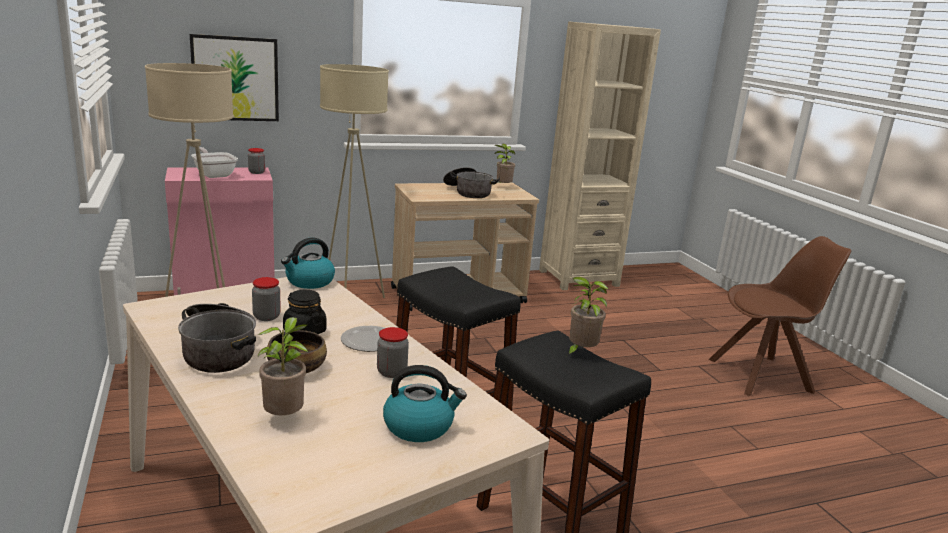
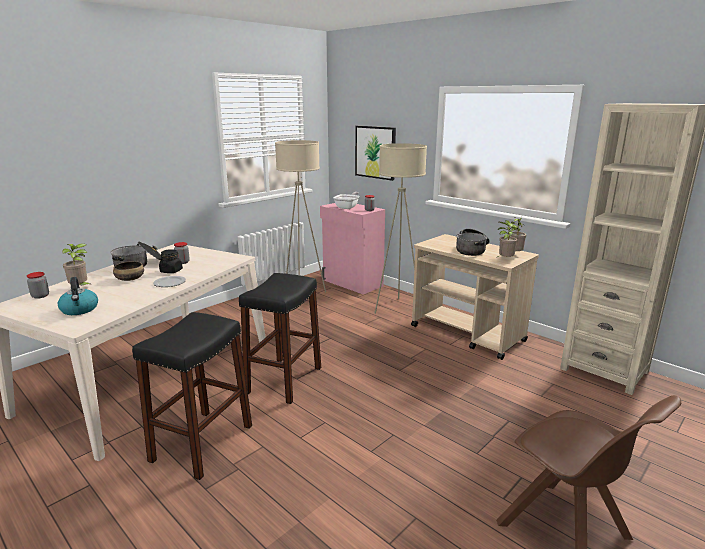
camera: 65 degrees right, 0 degrees up
(309, 282) = (235, 258): kettle -> none
(391, 372) = (136, 294): jar -> jar (40, 296)
(580, 352) = (205, 332): potted plant -> potted plant (504, 260)

